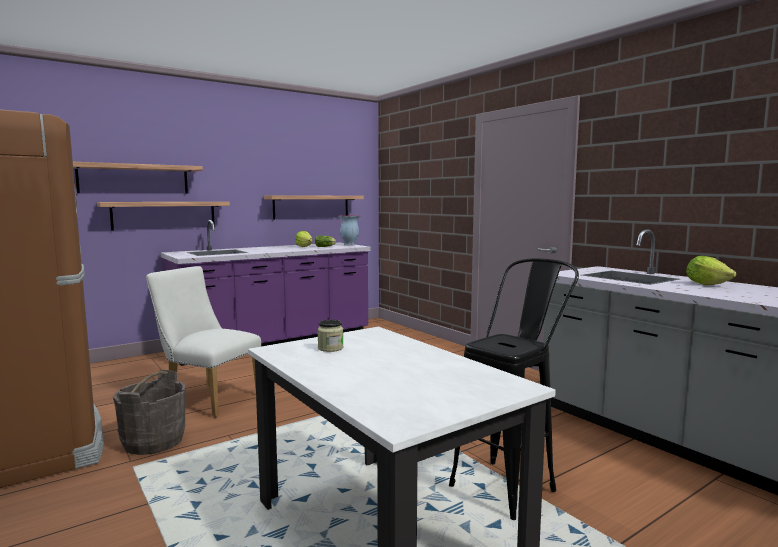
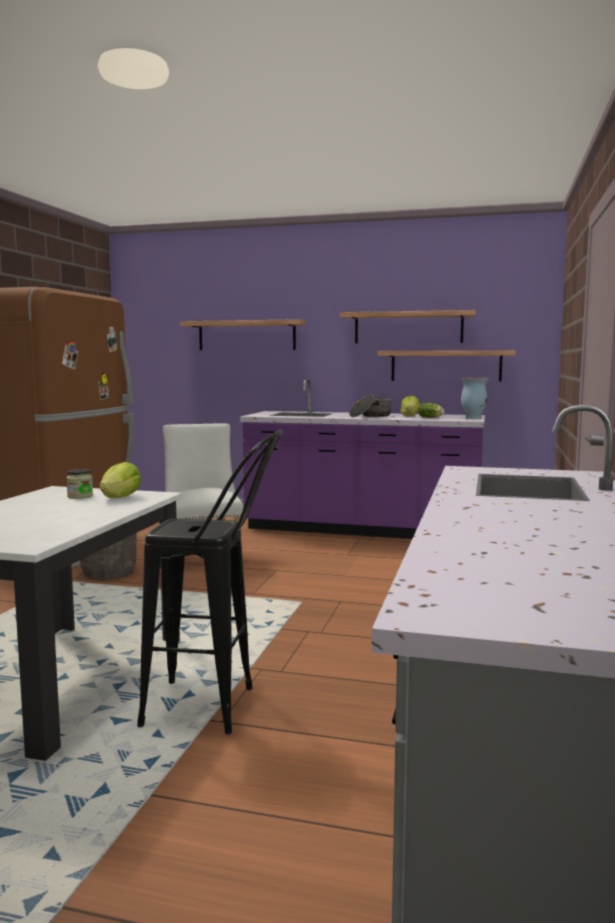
camera: 50 degrees right, 0 degrees up
(164, 215) = (272, 372): shelf -> shelf (408, 327)
(280, 249) = (370, 416): none -> cooking pot
(707, 284) = (564, 511): lettuce -> lettuce (121, 498)

